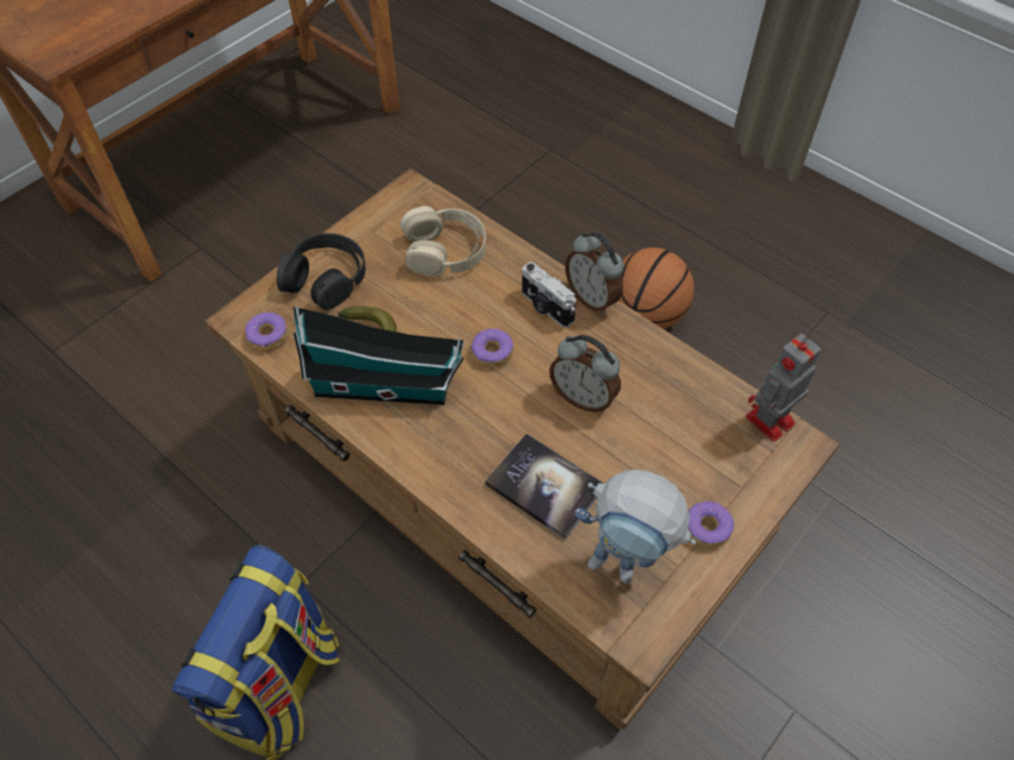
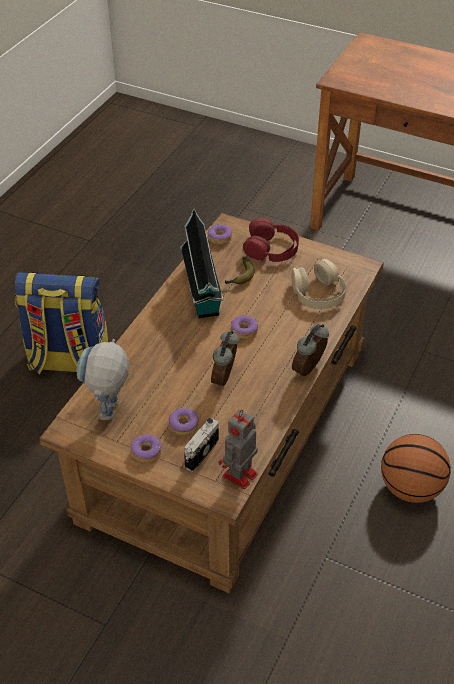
camera: 75 degrees right, 10 degrees down
(325, 278) = (271, 248): black headphones -> red headphones
(545, 308) = (290, 348): camera -> camera (200, 452)
(545, 486) = (155, 372): book -> none
(663, 468) = (184, 425): none -> donut
(768, 422) = (239, 476): toy robot -> toy robot turned 90 degrees counterclockwise

